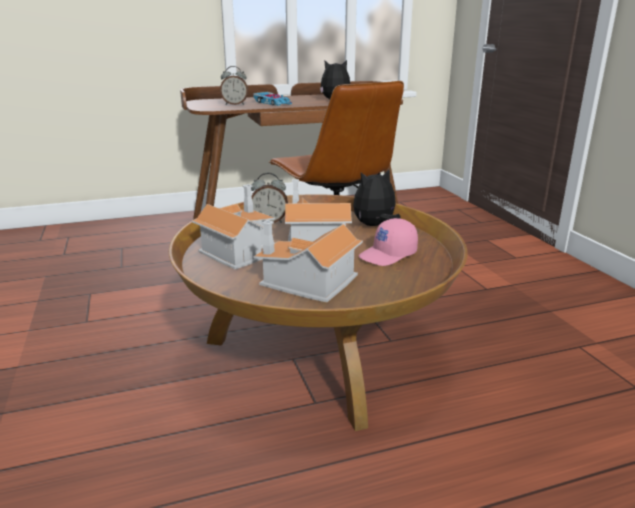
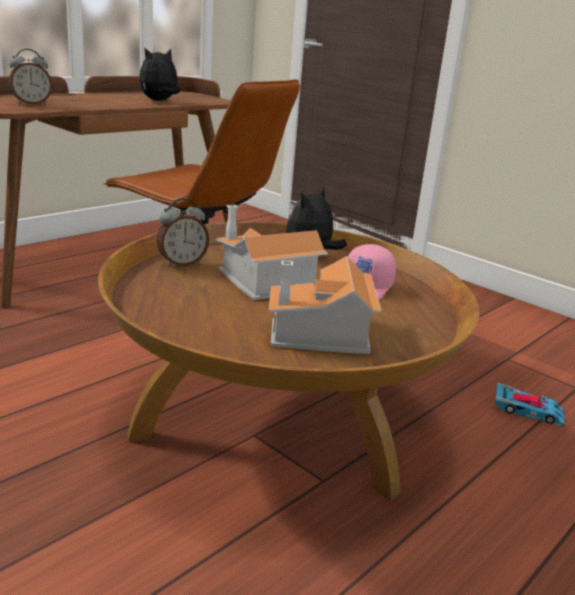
camera: 30 degrees left, 0 degrees up
(237, 249) = (187, 305): toy house -> none
(272, 103) = (82, 102): toy car -> toy car (528, 410)

